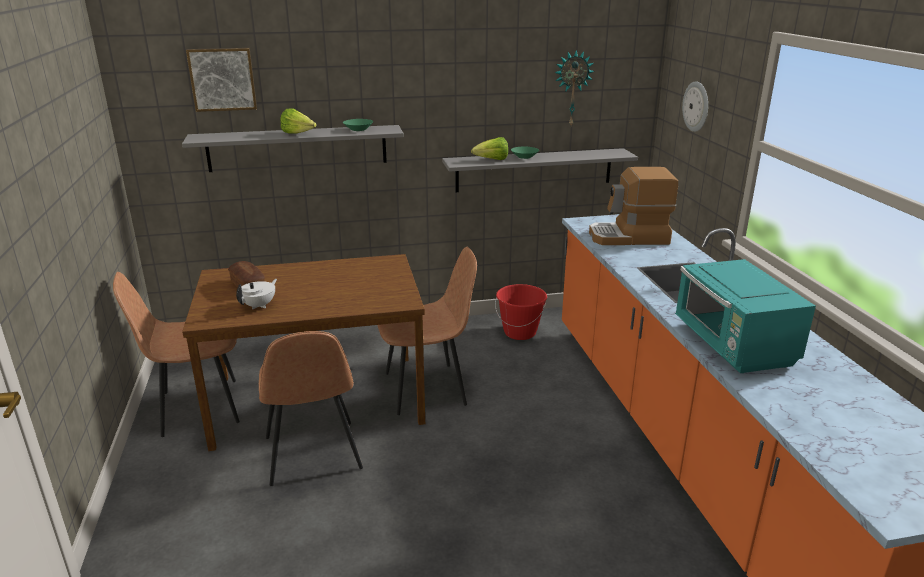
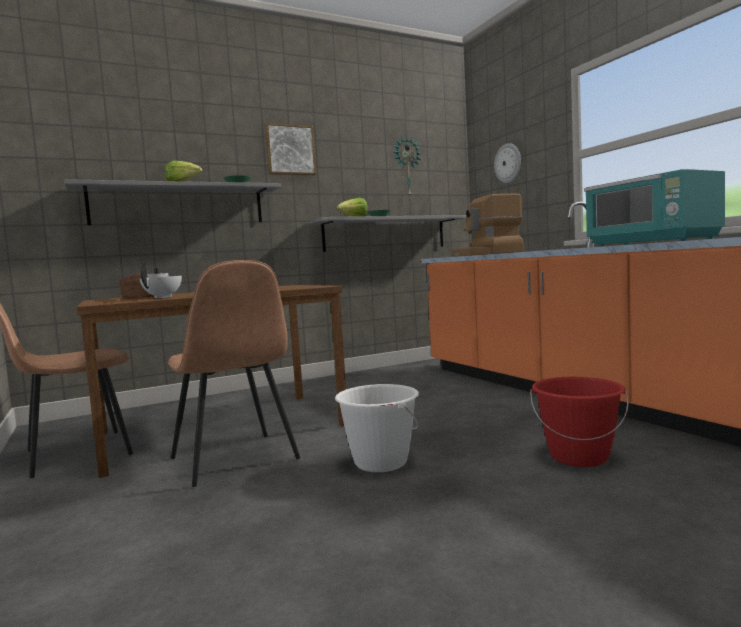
camera: 15 degrees left, 20 degrees down
(222, 79) = (106, 135): picture -> picture (290, 150)
(421, 494) = (380, 462): none -> white bucket
(427, 388) = (334, 408): brown chair -> none
(520, 332) = (396, 374): red bucket -> red bucket (579, 457)

